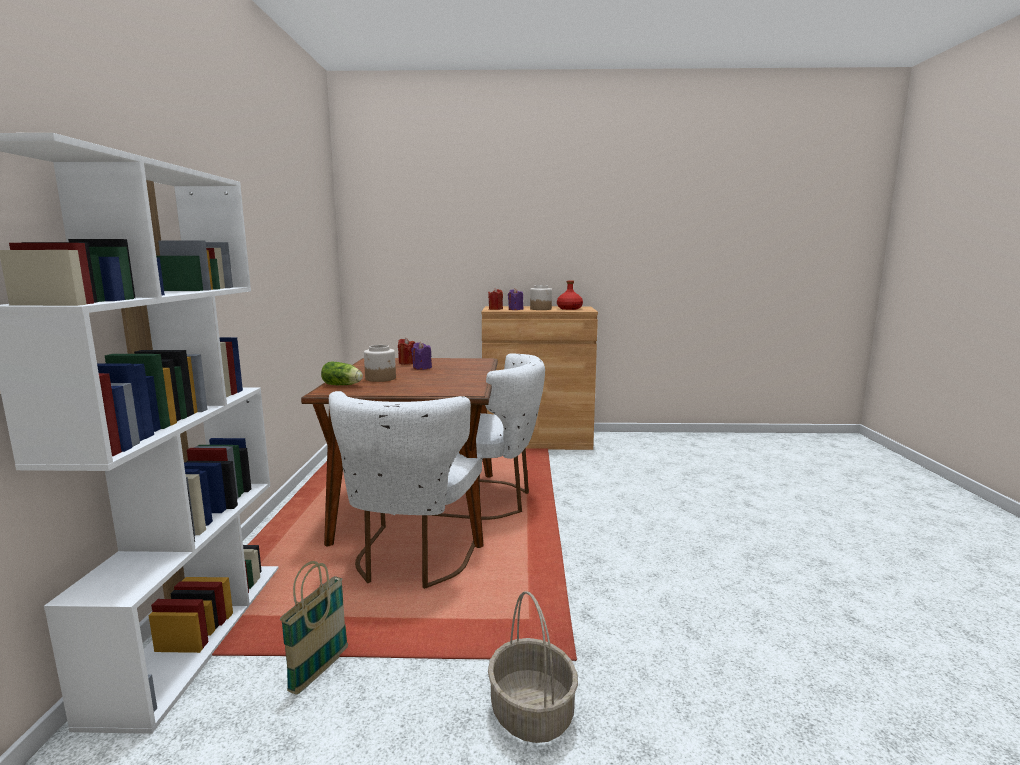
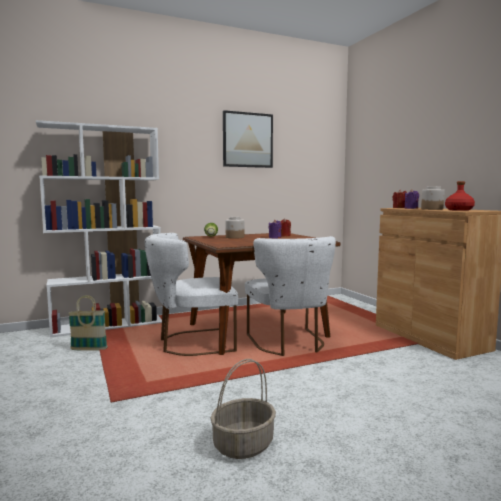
camera: 65 degrees right, 5 degrees down
(271, 207) = (247, 140): none -> picture
(531, 712) = (64, 397): basket -> basket (243, 444)

